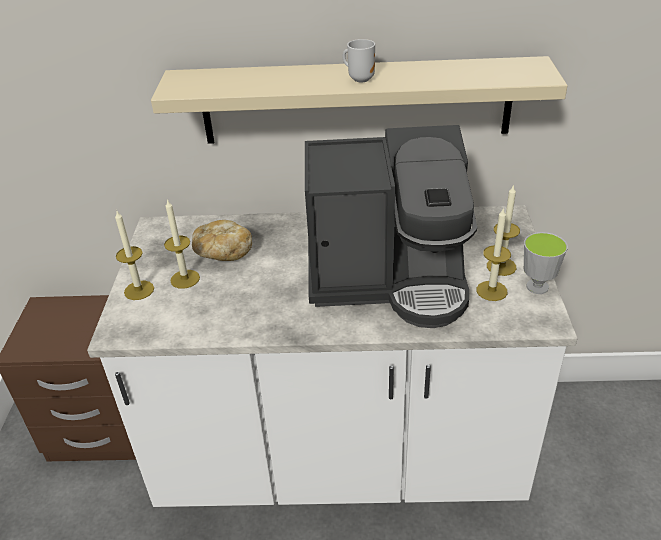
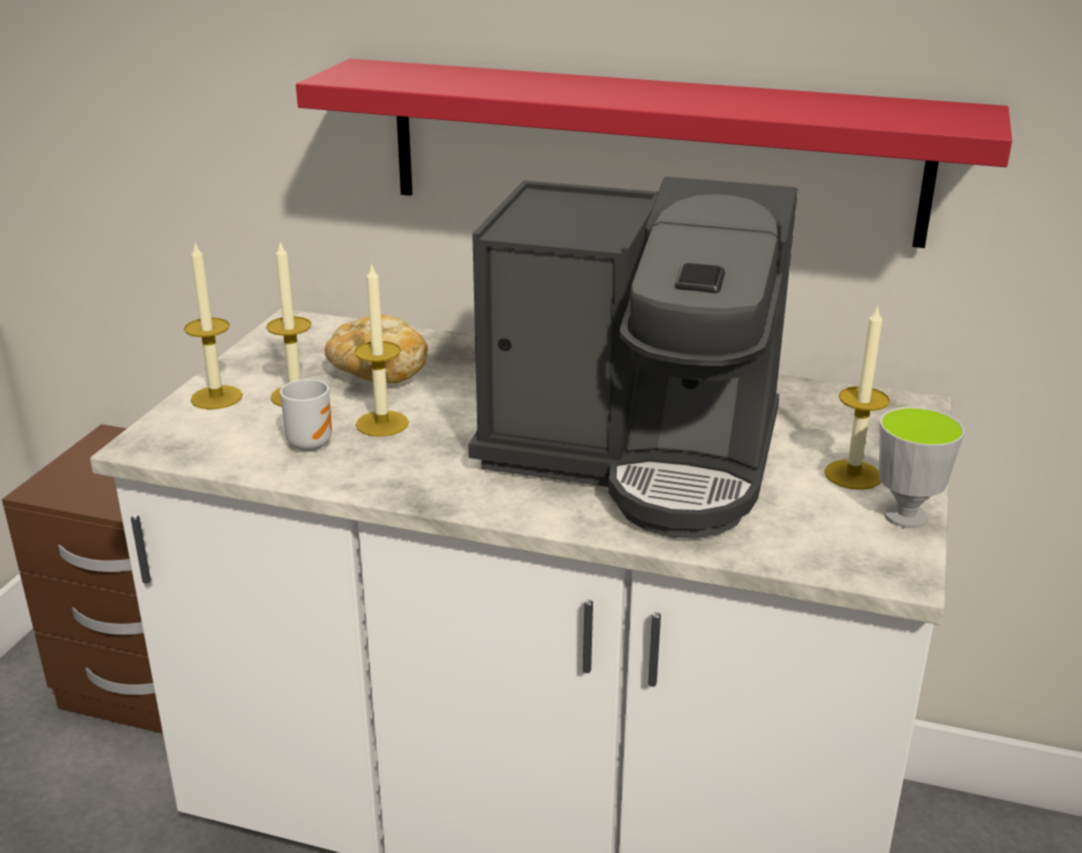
camera: 15 degrees right, 10 degrees down
(356, 101) = (652, 151): beige shelf -> red shelf
(360, 78) = (645, 95): mug -> mug (310, 443)
(491, 291) = (813, 506): candle -> candle (382, 423)

